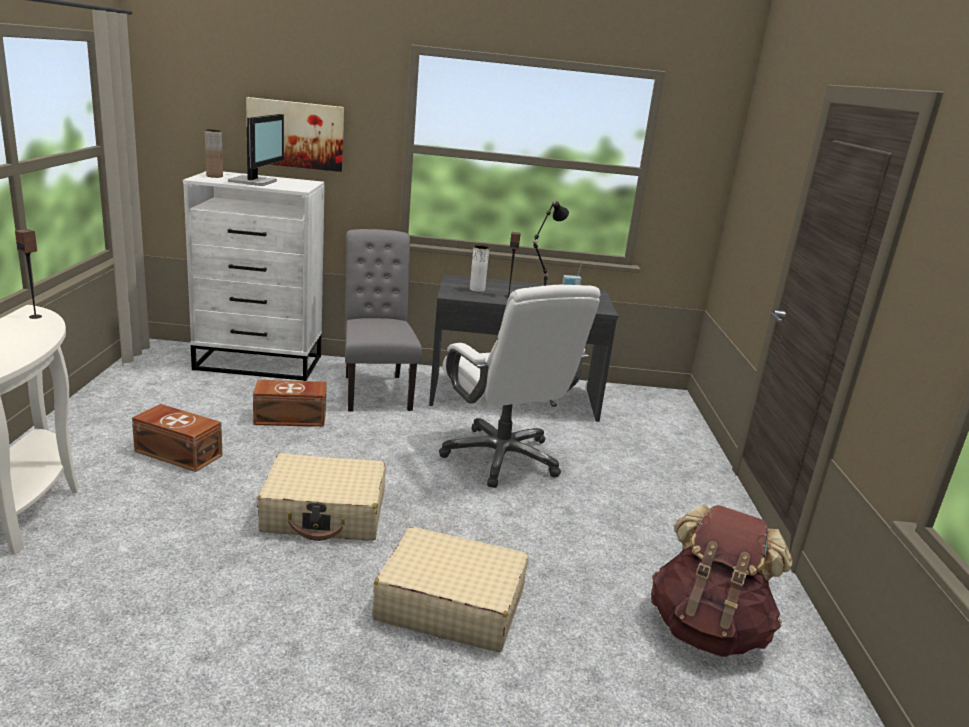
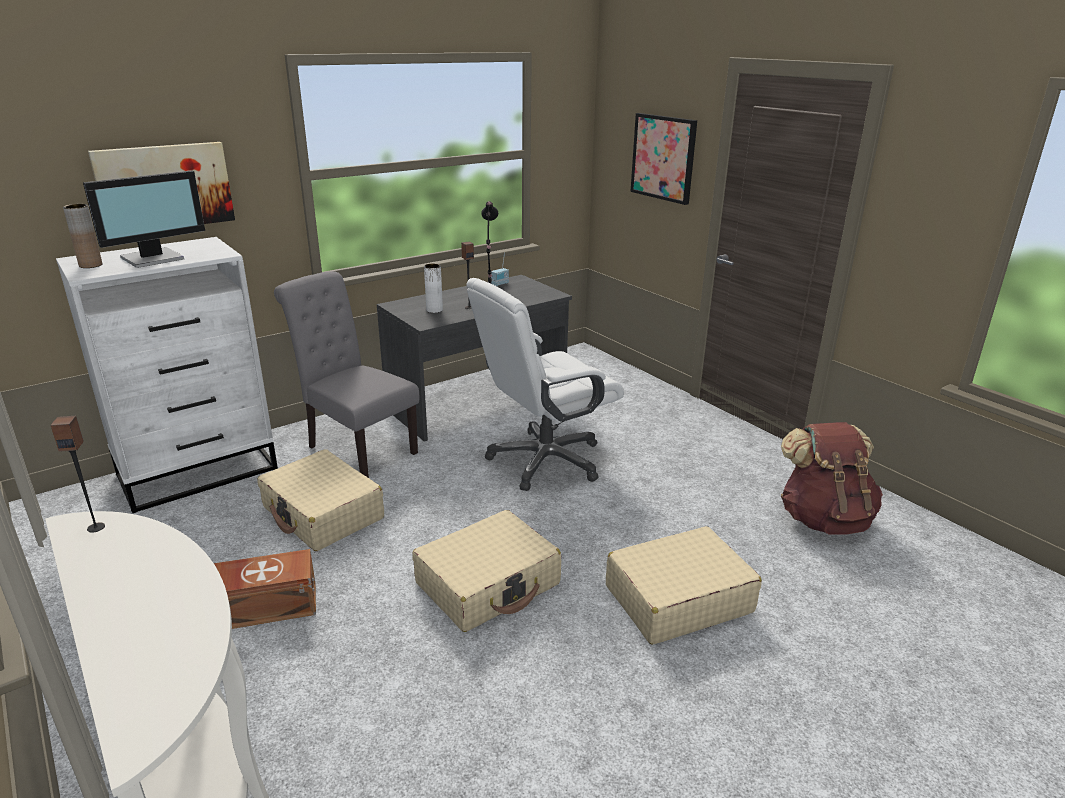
camera: 35 degrees left, 5 degrees up
(255, 181) = (154, 259): monitor -> monitor turned 75 degrees clockwise
(291, 418) = (323, 513): brown storage box -> beige suitcase
(502, 458) = (545, 461): white office chair -> white office chair turned 120 degrees clockwise
(768, 195) = (663, 157): none -> picture

